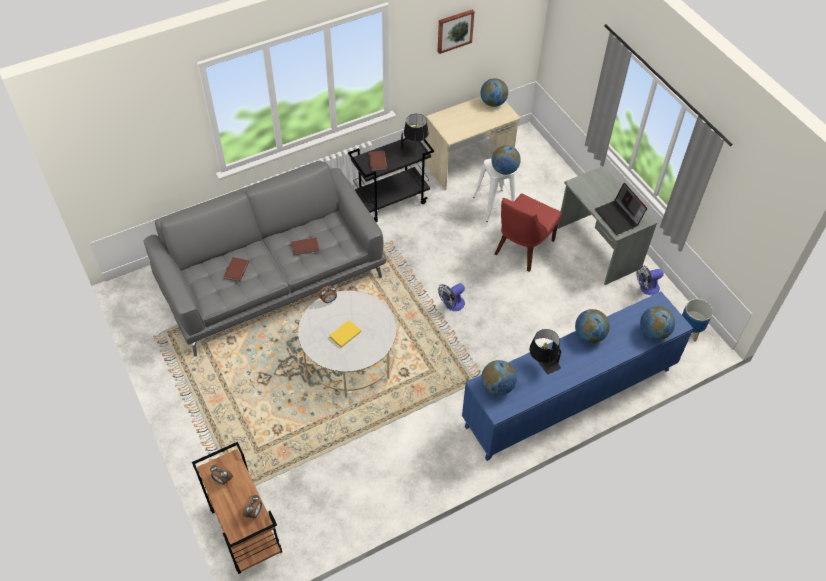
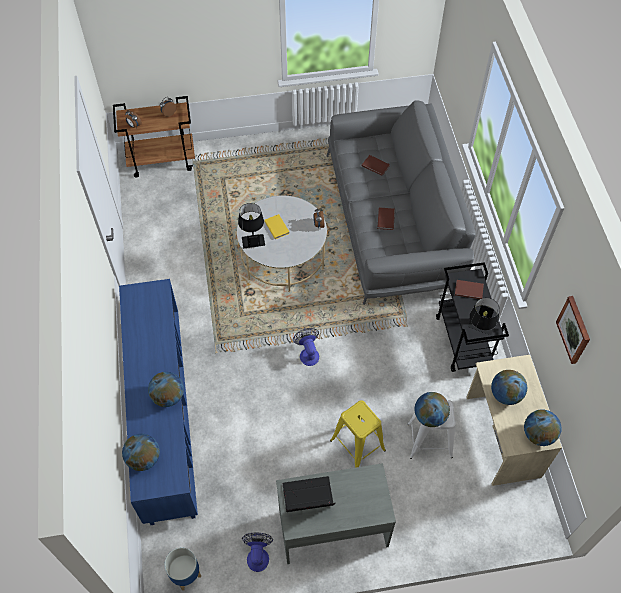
camera: 110 degrees right, 5 degrees up
(497, 387) = (152, 300): globe -> globe (505, 394)
(522, 249) = (357, 445): red chair -> yellow stool
(542, 364) = (157, 344): black table lamp -> black table lamp (252, 237)

